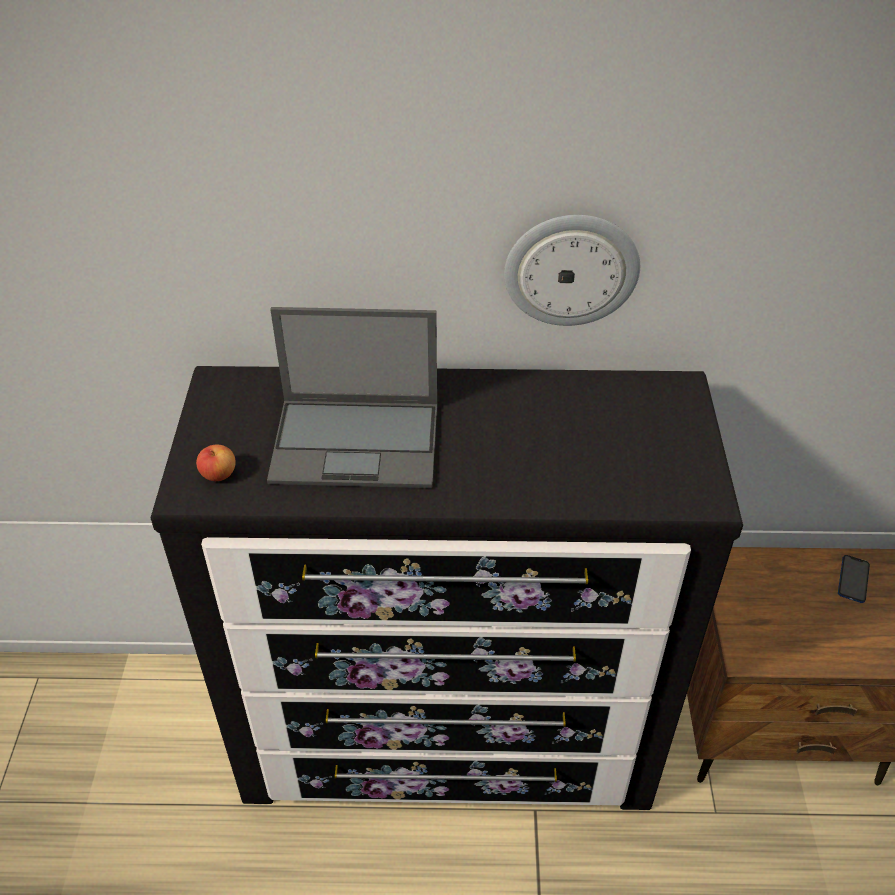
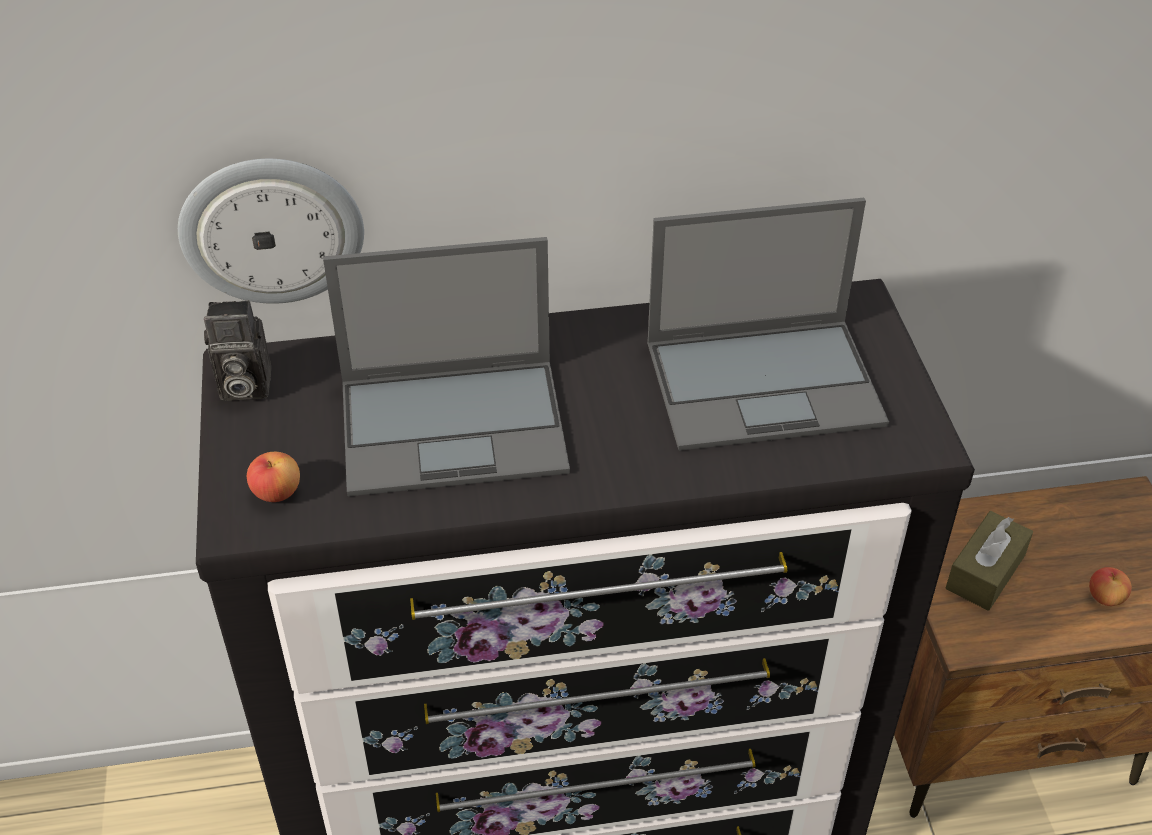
camera: 10 degrees left, 0 degrees up
(214, 396) = (242, 387): none -> camera
(571, 269) = (706, 164): wall clock -> wall clock (272, 229)
(596, 439) = (766, 383): none -> laptop
(771, 605) = (985, 572): none -> brown tissue box
(853, 580) = (1079, 525): phone -> none
(862, 638) = (1105, 597): none -> apple

